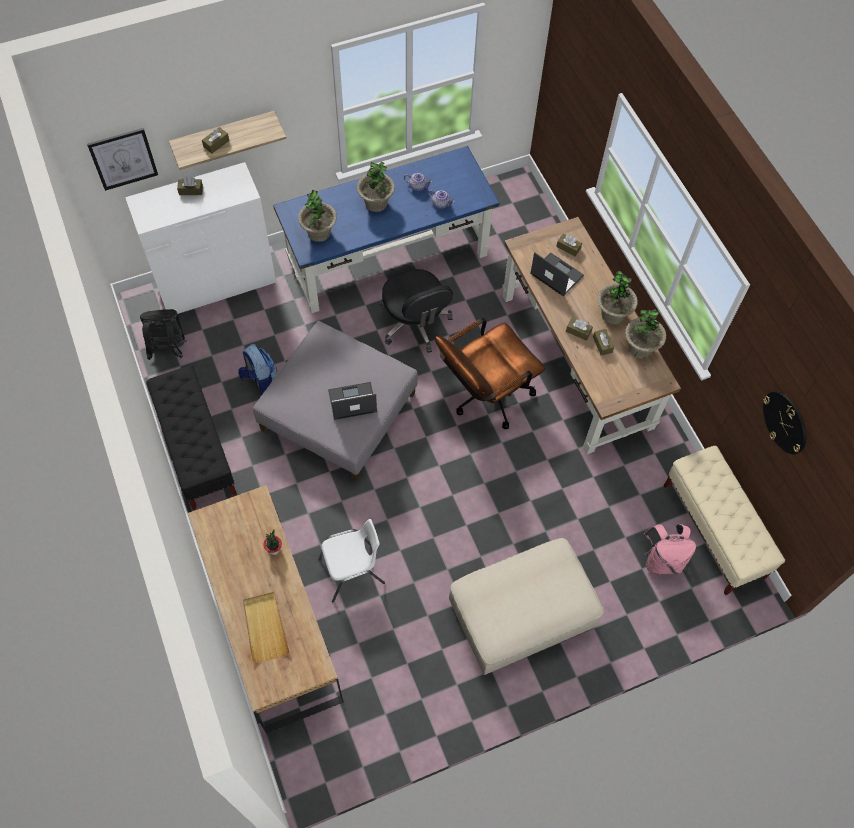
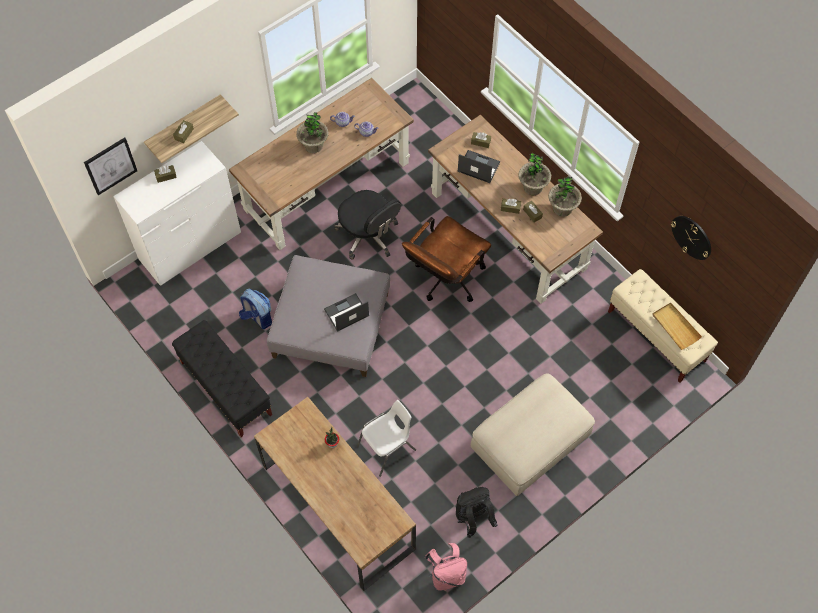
camera: 15 degrees left, 0 degrees up
(168, 348) = (170, 312): black backpack -> black backpack (473, 518)
(265, 627) = (347, 504): beige tray -> beige tray (675, 327)
(319, 233) = (275, 182): potted plant -> none
(388, 256) = (327, 185): blue desk -> brown desk
(662, 560) = (624, 369): pink backpack -> pink backpack (446, 574)

